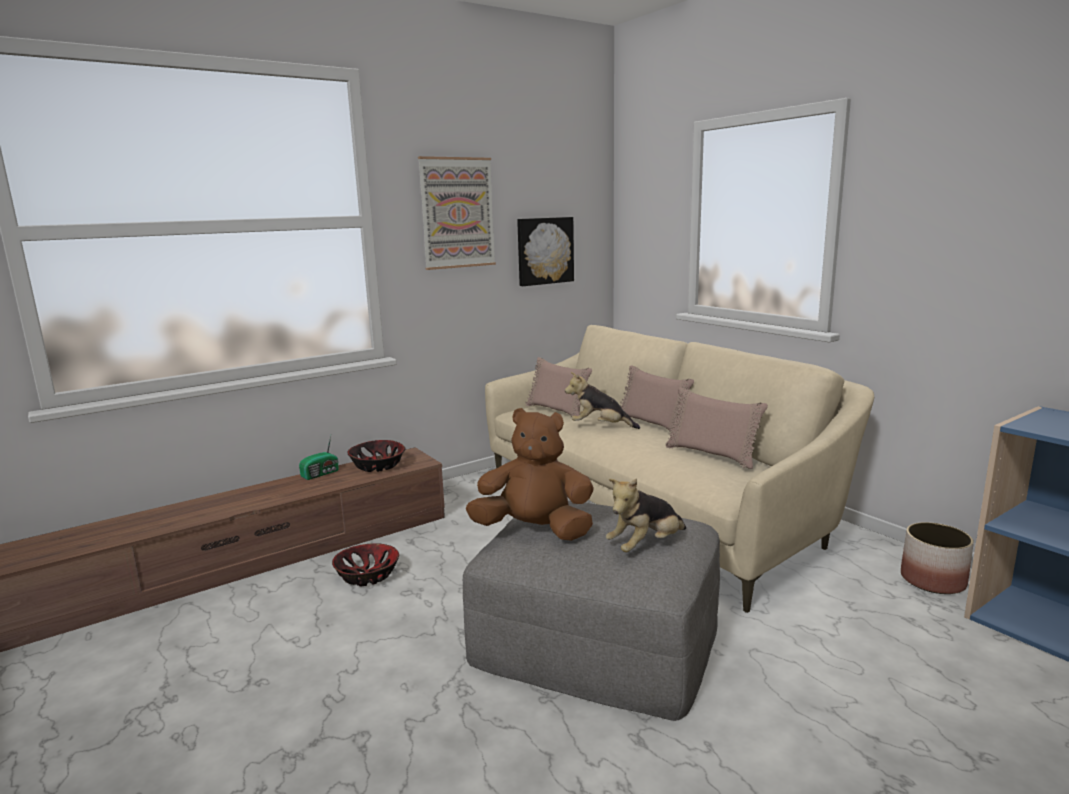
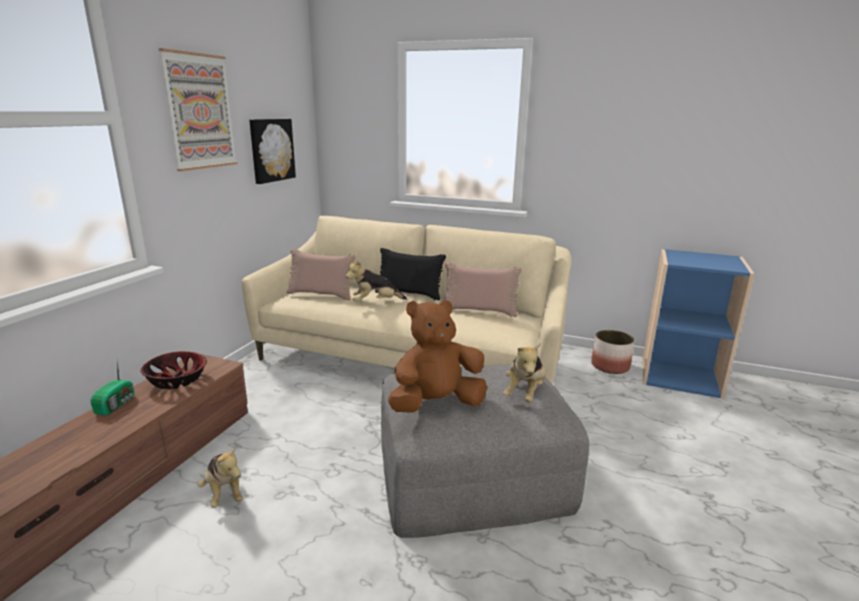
camera: 35 degrees left, 5 degrees up
(368, 576) = (224, 493): bowl -> plush toy
(652, 424) = (409, 294): beige pillow -> black pillow

